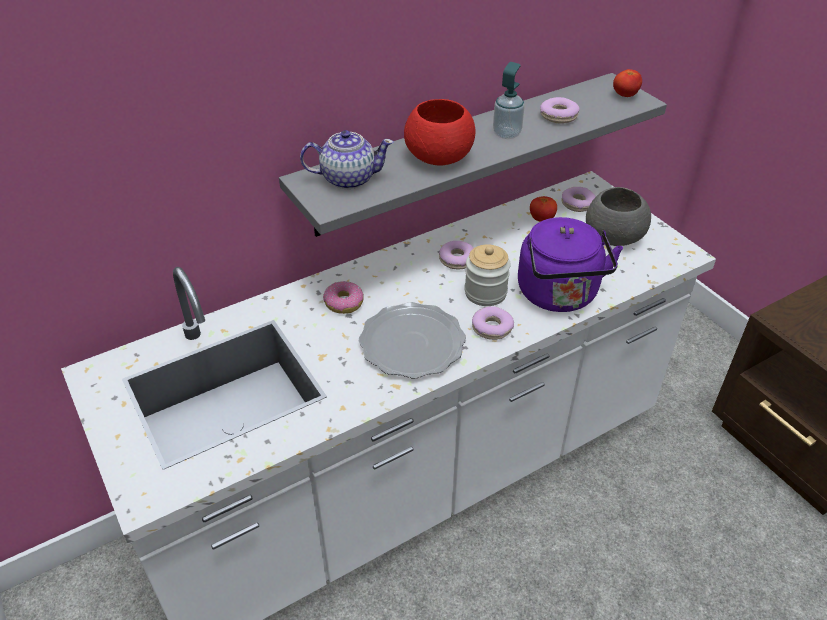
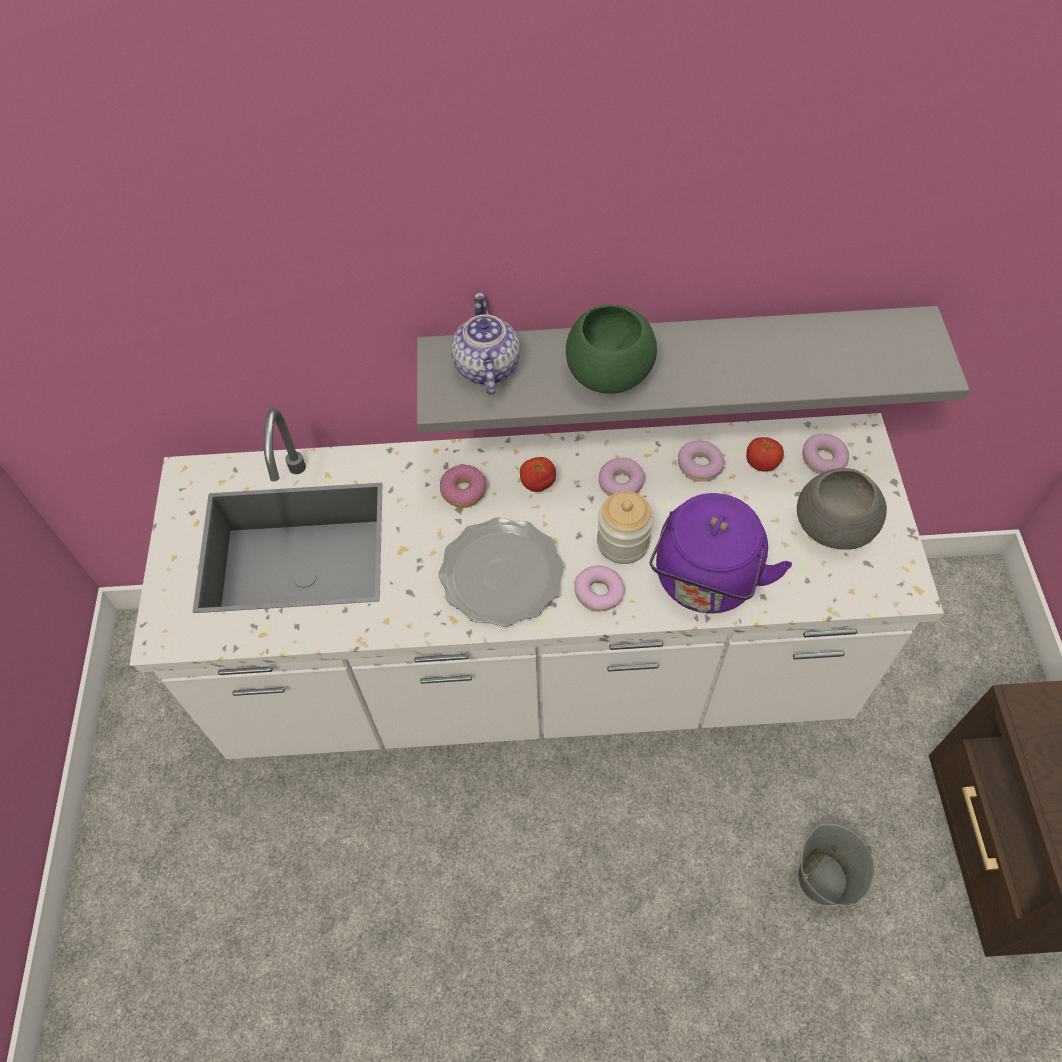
camera: 30 degrees right, 15 degrees up
(348, 178) = (486, 368): teapot -> teapot turned 120 degrees counterclockwise
(439, 157) = (608, 374): red bowl -> green bowl
(506, 134) = (715, 365): soap dispenser -> none
(558, 116) = (803, 359): donut -> donut (699, 465)
(625, 95) = (921, 354): tomato -> tomato (538, 484)
(700, 524) = (822, 878): none -> grey bucket

